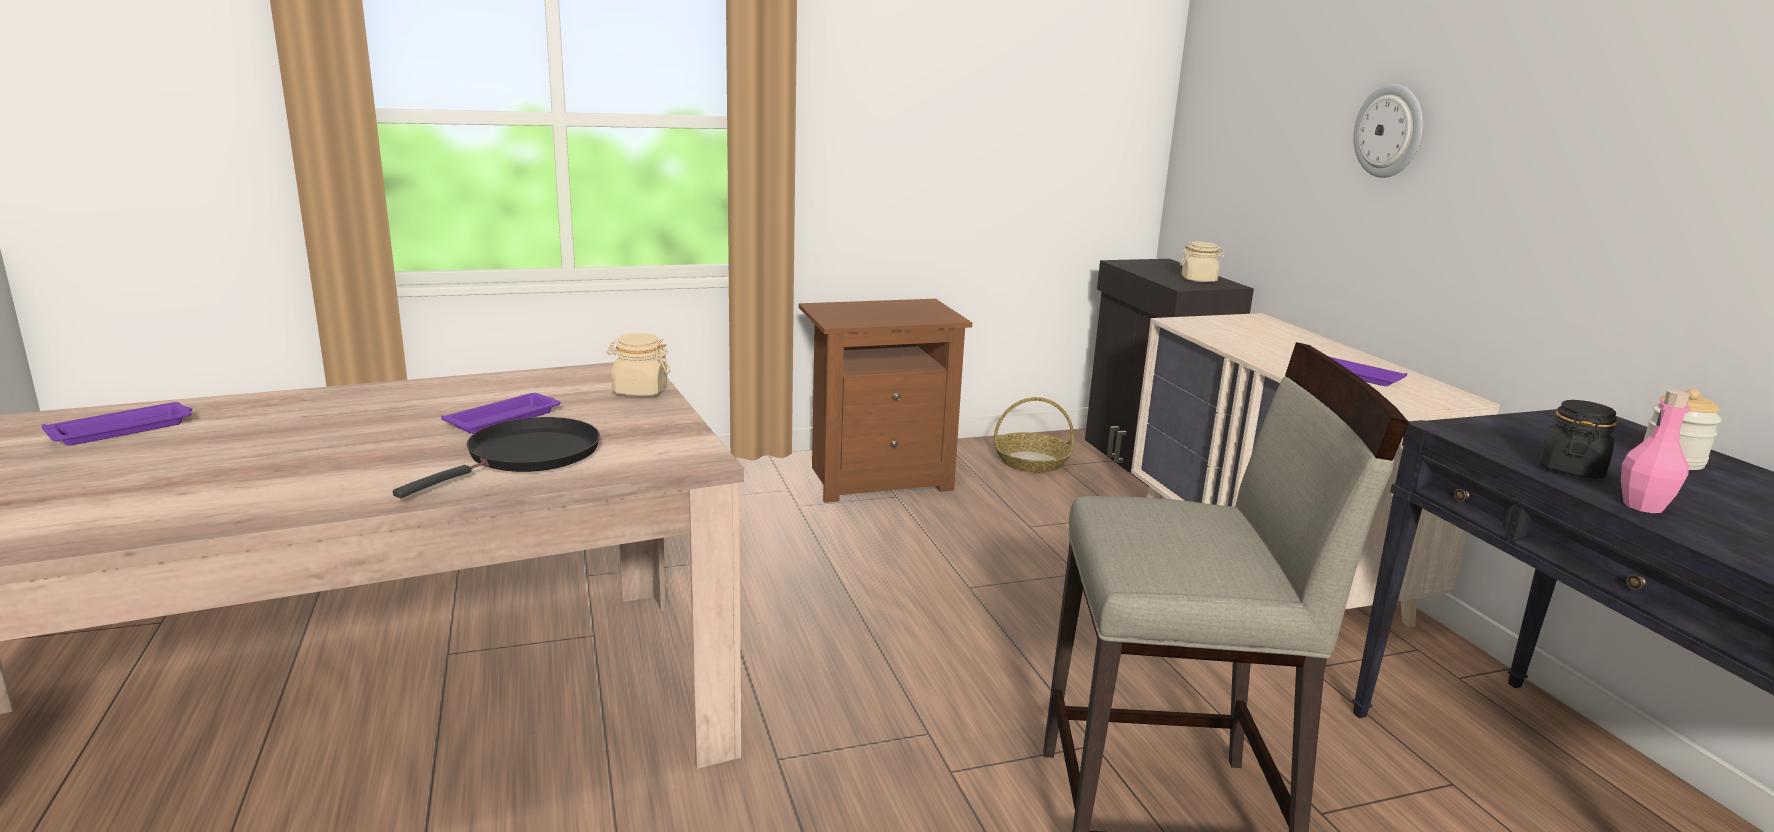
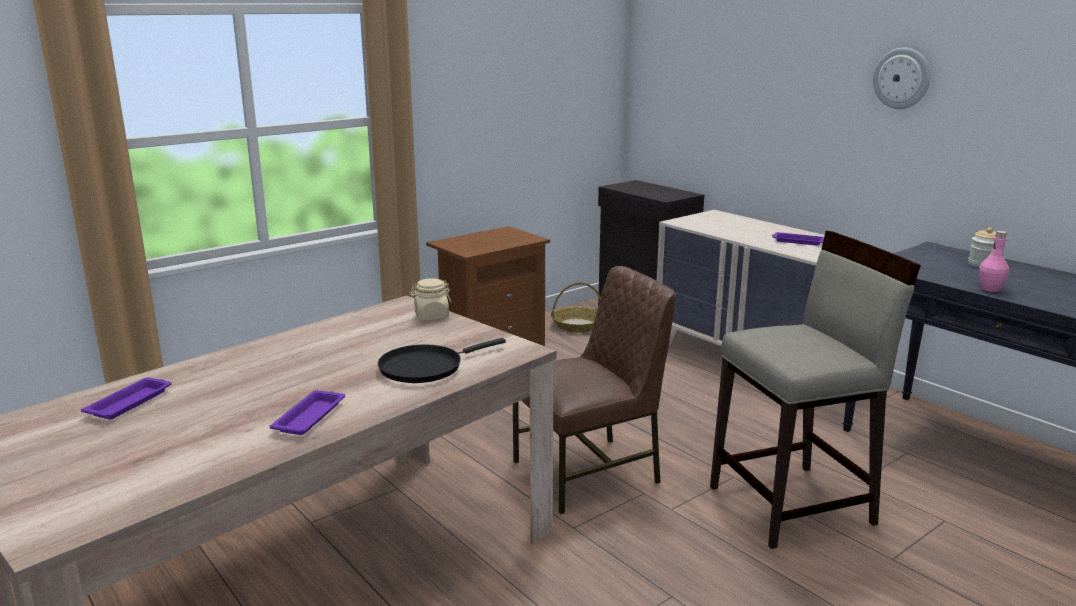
camera: 20 degrees left, 0 degrees up
(505, 419) = (376, 348): purple tray -> purple tray (310, 416)
(527, 456) = (425, 367): black frying pan -> black frying pan turned 135 degrees counterclockwise
(872, 679) = (589, 472): none -> brown chair
(1199, 280) = (669, 193): beige jar -> none
(1389, 131) = (786, 96): wall clock -> wall clock (902, 78)
(1571, 469) = (948, 276): black jar -> none

